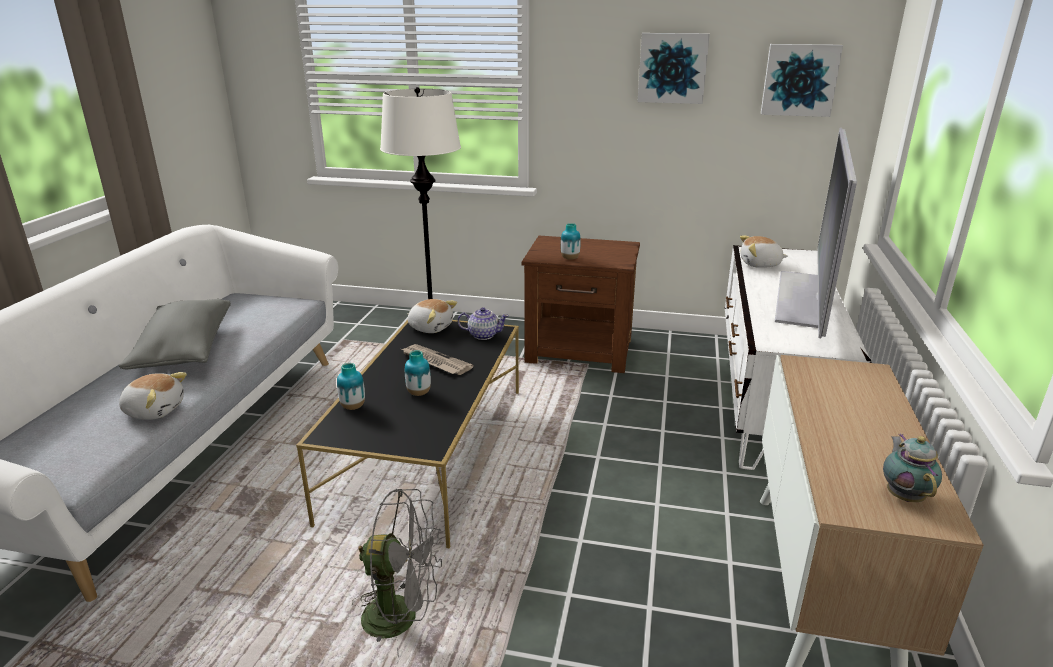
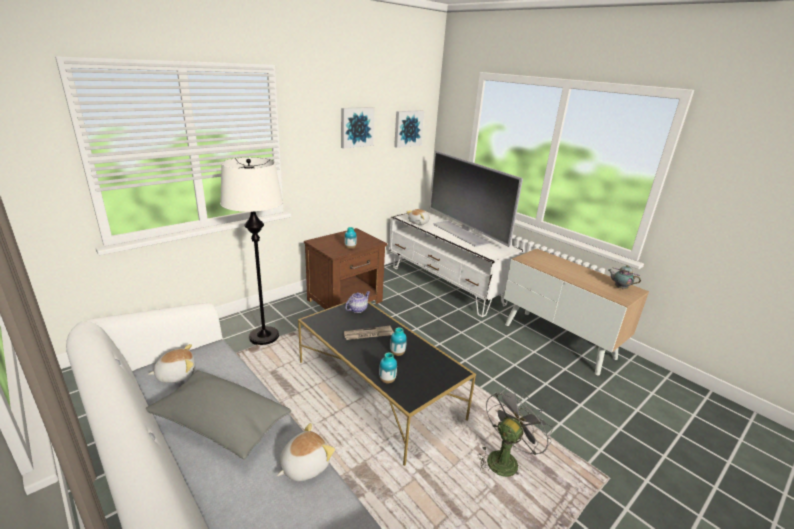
camera: 55 degrees left, 0 degrees up
(431, 327) = (324, 319): plush toy -> plush toy (176, 374)

